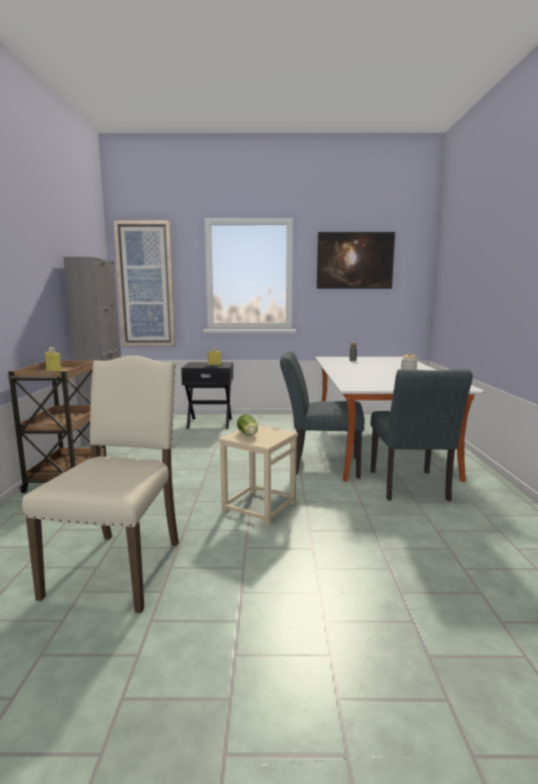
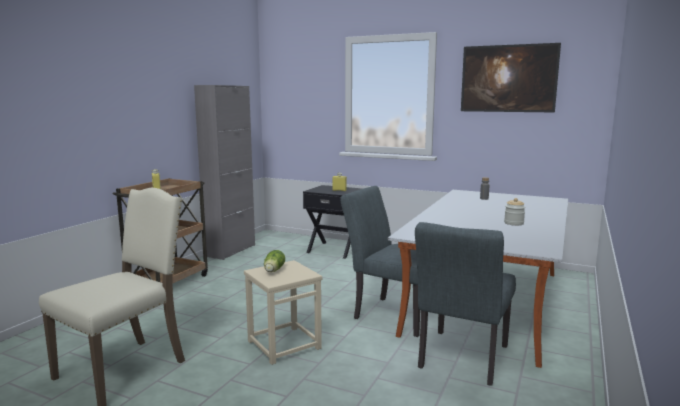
camera: 25 degrees right, 0 degrees up
(146, 285) = (291, 105): picture -> none

